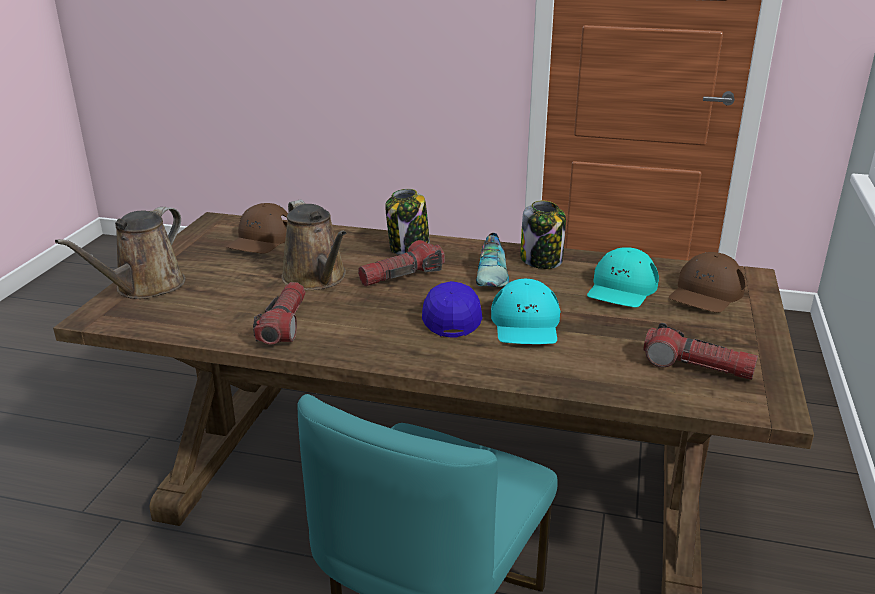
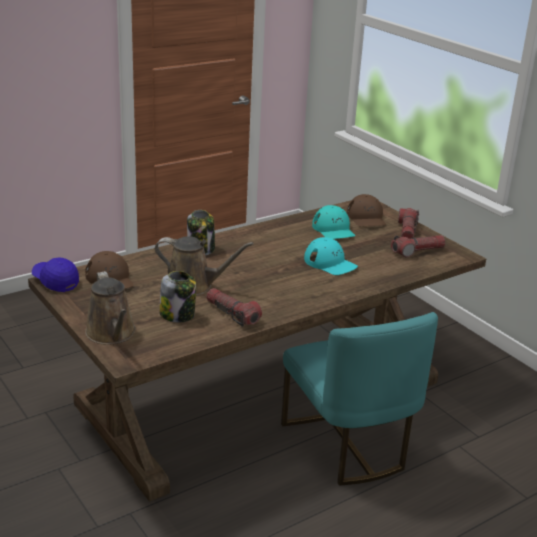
camera: 50 degrees left, 0 degrees up
(401, 276) = (231, 265): flashlight -> flashlight (407, 231)
(451, 318) = (296, 275): blue cap -> blue cap (55, 281)
(493, 274) = (269, 246): shoe -> none
(542, 260) = (276, 229): jar -> jar (178, 315)

